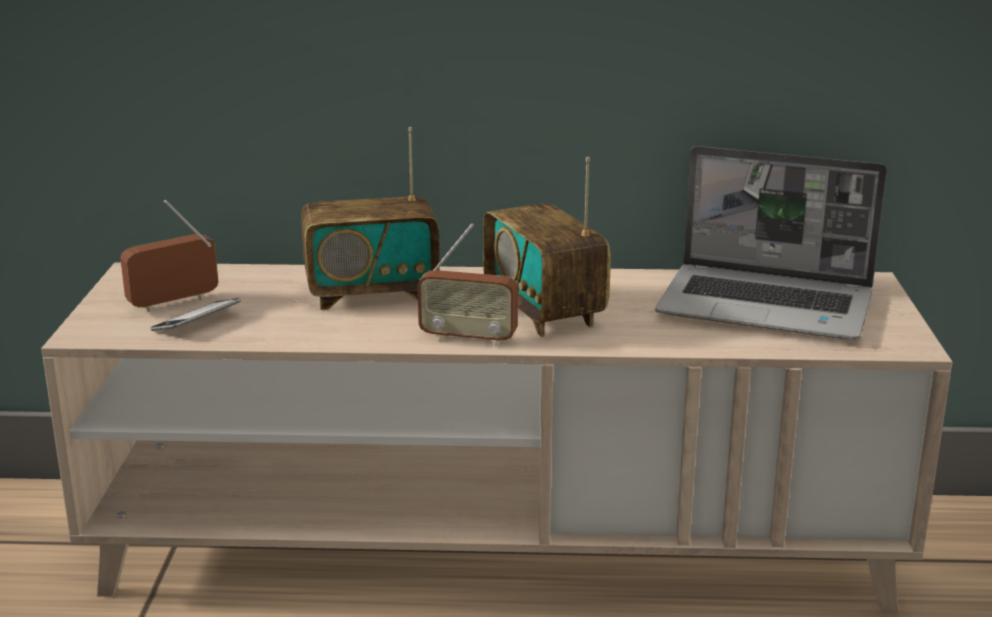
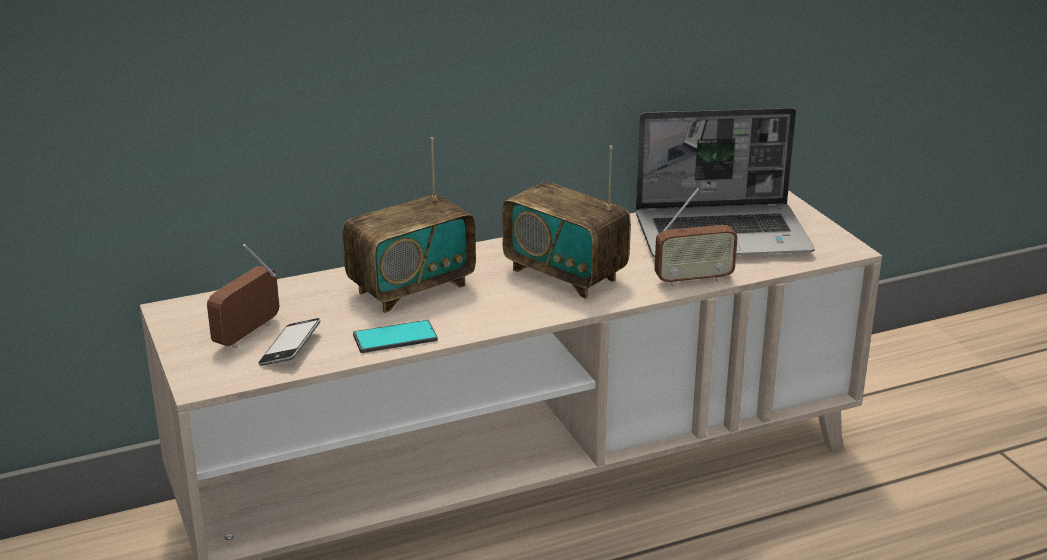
camera: 25 degrees left, 5 degrees up
(304, 333) = (395, 338): none -> phone
(468, 339) = (532, 313): radio -> radio (693, 280)

